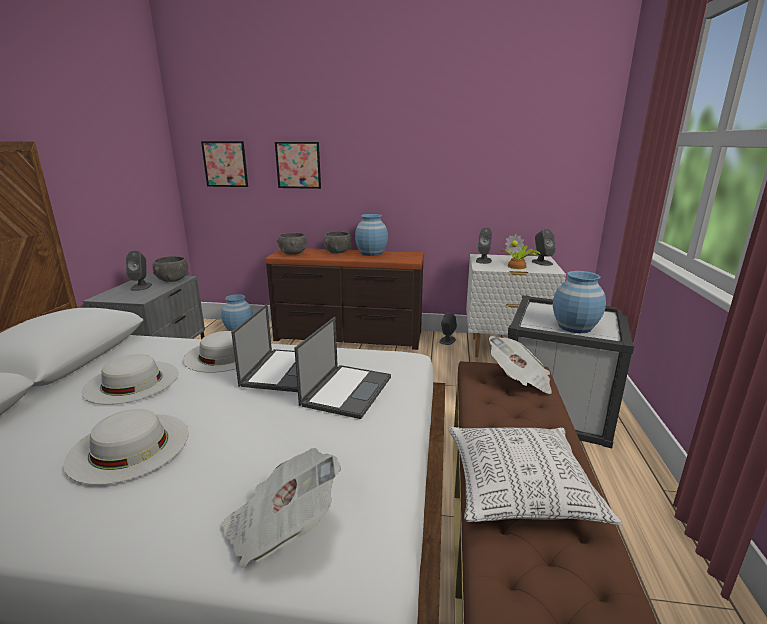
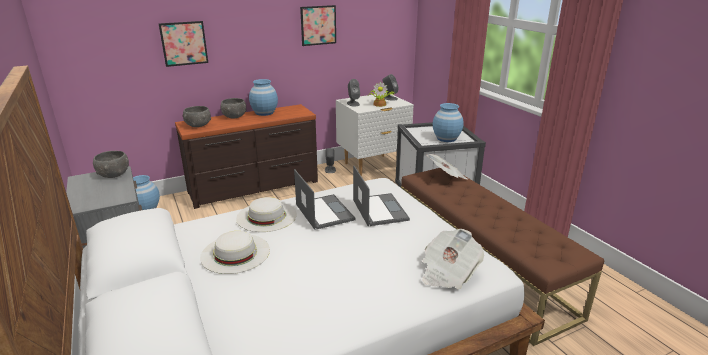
camera: 35 degrees left, 5 degrees up
(129, 446) = (314, 279): white hat -> none
(141, 286) = (96, 188): grey speaker -> none
(225, 164) = (103, 49): picture -> picture (318, 25)
(519, 488) = (502, 224): pillow -> none

